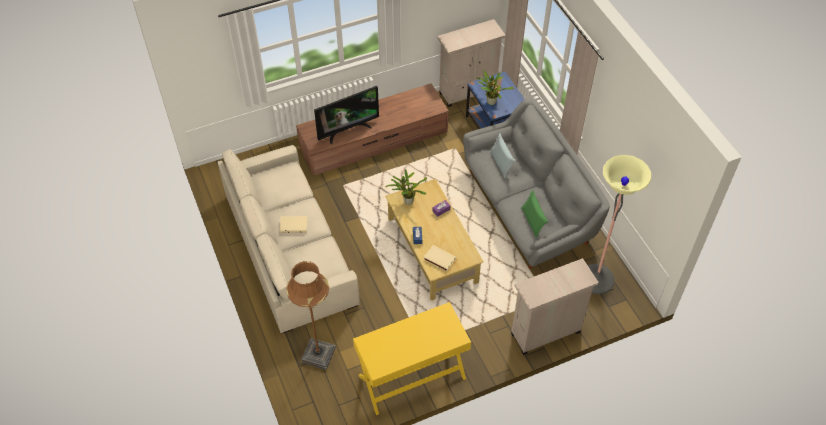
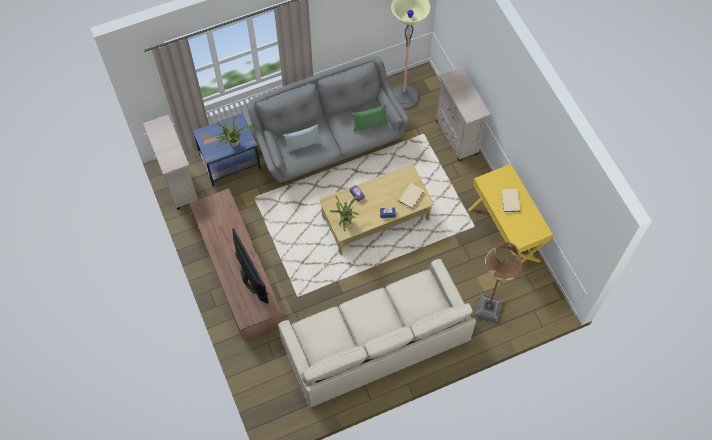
camera: 90 degrees left, 10 degrees up
(294, 225) = (377, 318): beige book -> beige book (509, 201)

